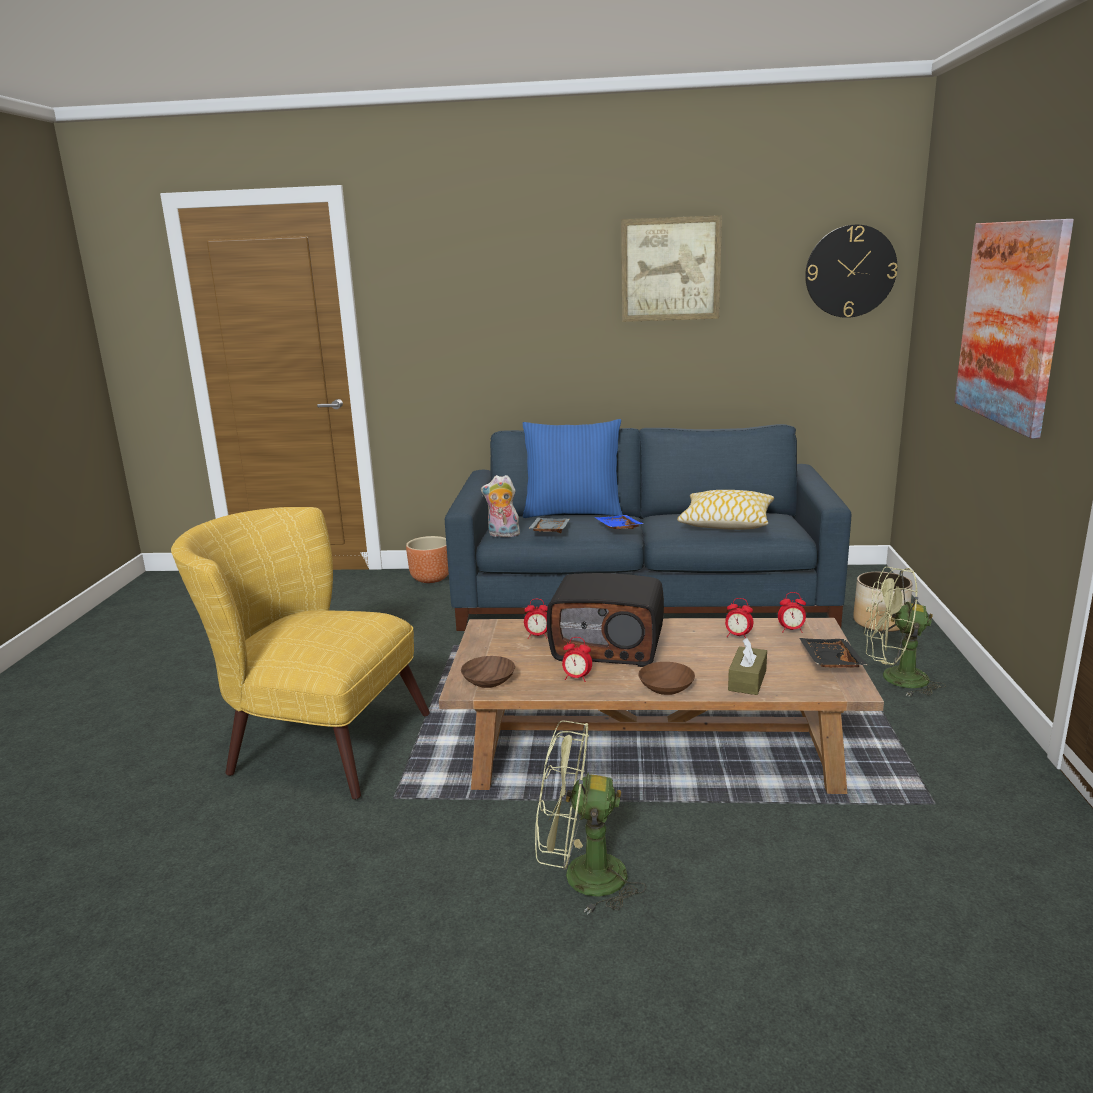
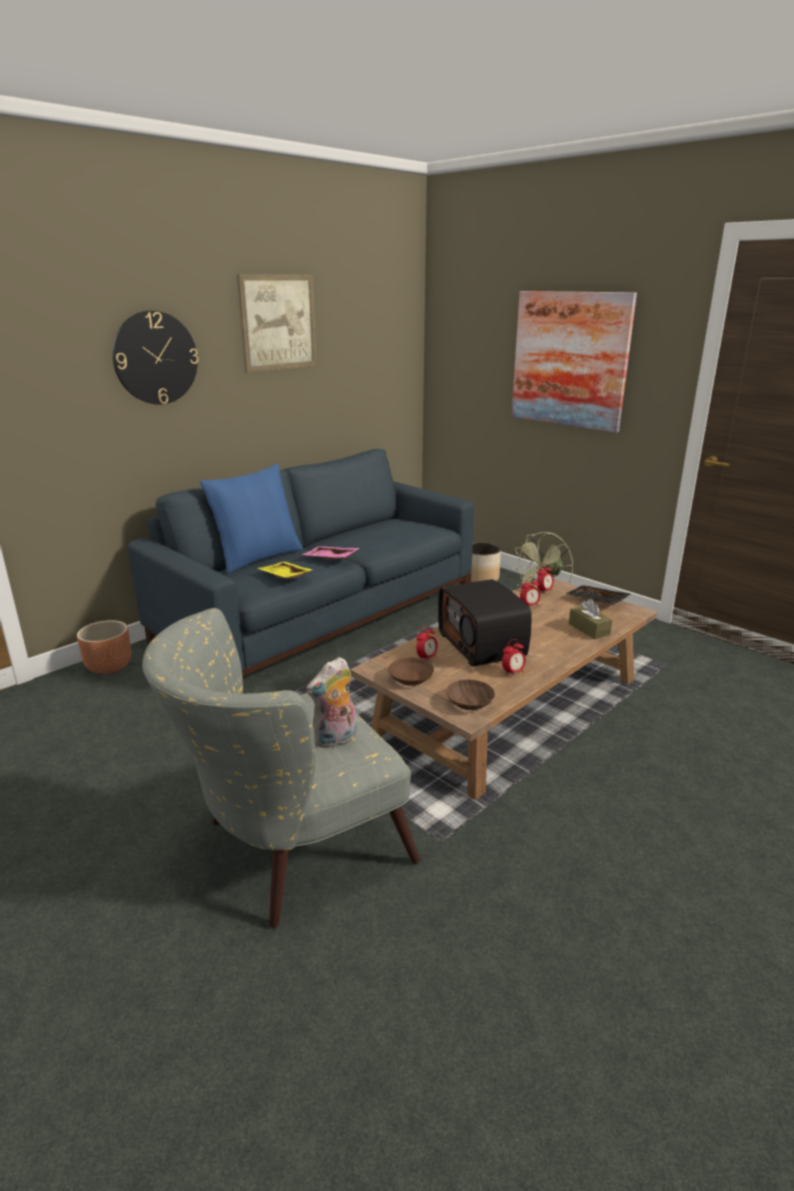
camera: 50 degrees left, 5 degrees up
(313, 740) = (289, 849): yellow armchair -> grey armchair
(502, 535) = (251, 592): plush toy -> plush toy (336, 740)
(548, 531) = (284, 577): grey tray -> yellow tray
(581, 877) = (624, 804): green fan -> none
(608, 647) = (483, 644): radio -> radio turned 105 degrees clockwise
(617, 529) = (330, 559): blue tray -> pink tray
(667, 687) = (565, 652): brown bowl -> brown bowl (411, 678)
(726, 522) = (388, 533): pillow -> none
(850, 271) = (391, 324): wall clock -> wall clock (155, 358)

